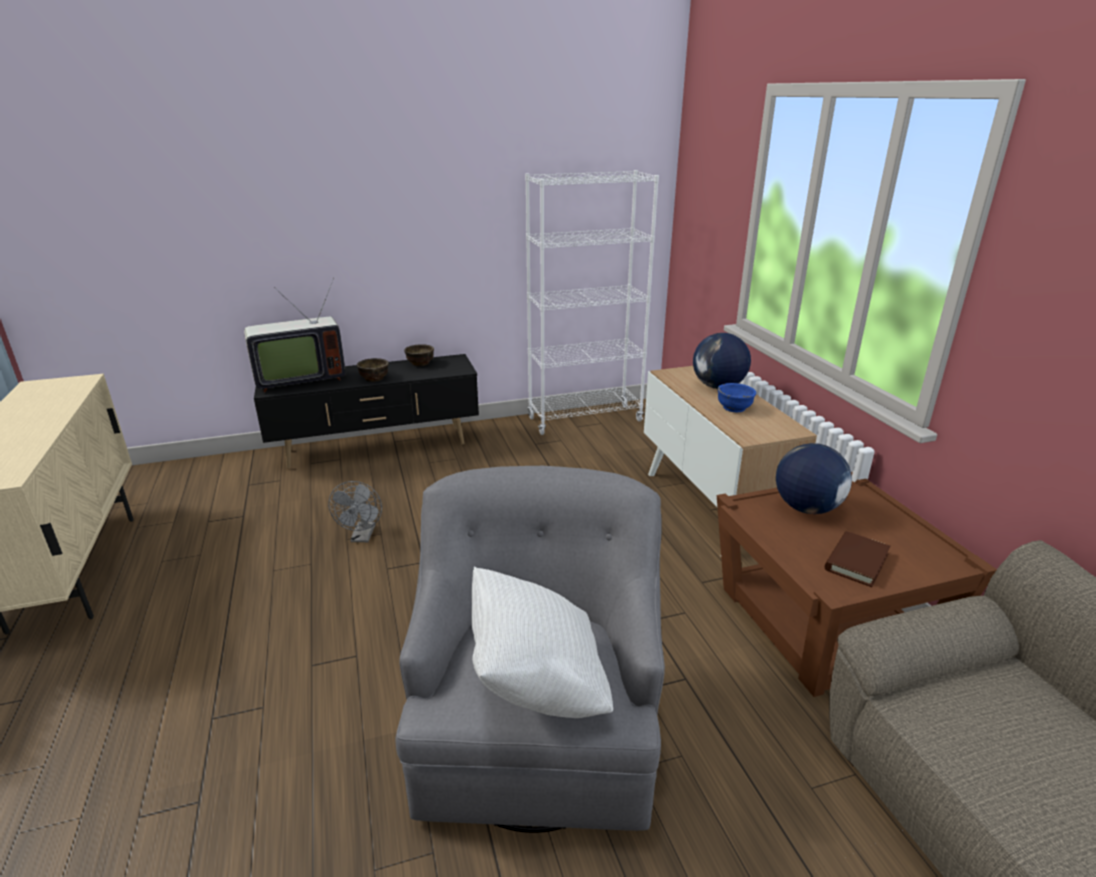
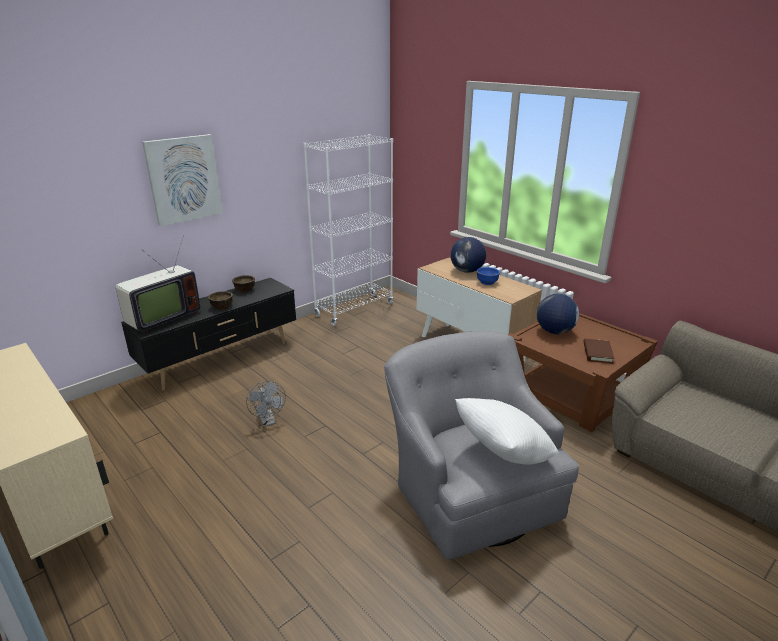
camera: 25 degrees left, 0 degrees up
(348, 207) = (183, 179): none -> picture

